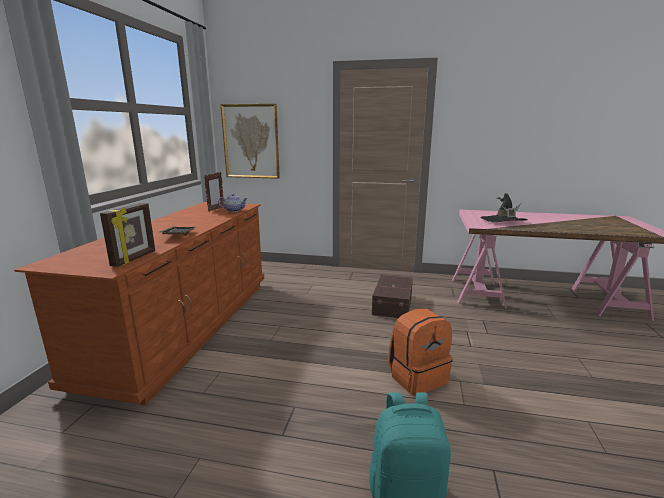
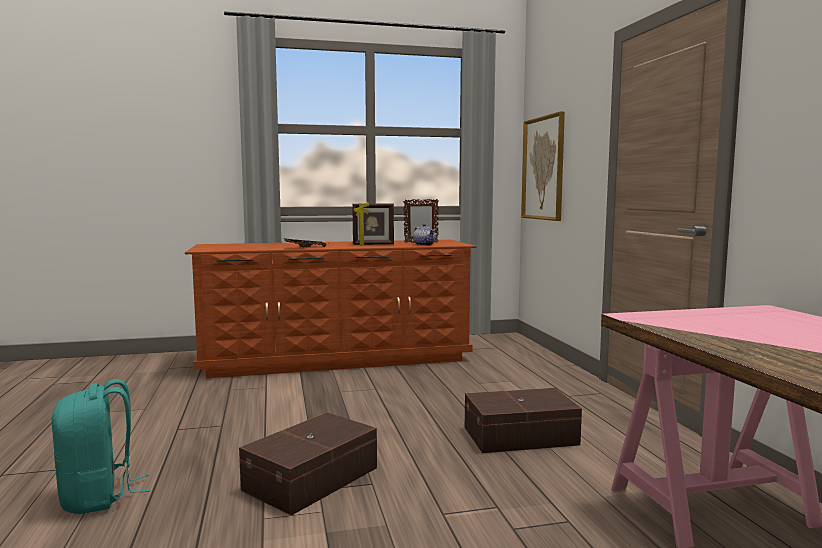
camera: 65 degrees right, 10 degrees down
(134, 258) = (230, 249): picture frame -> picture frame (373, 245)
(417, 377) = (313, 479): orange backpack -> brown storage box
(503, 221) = (732, 327): black hat -> none

